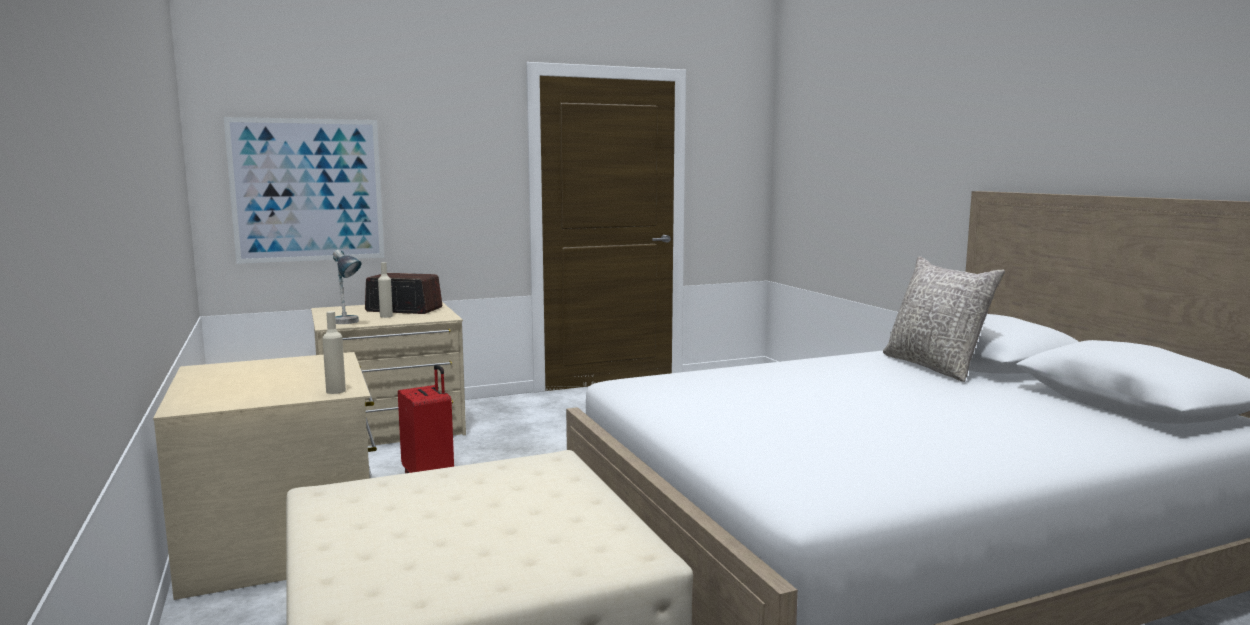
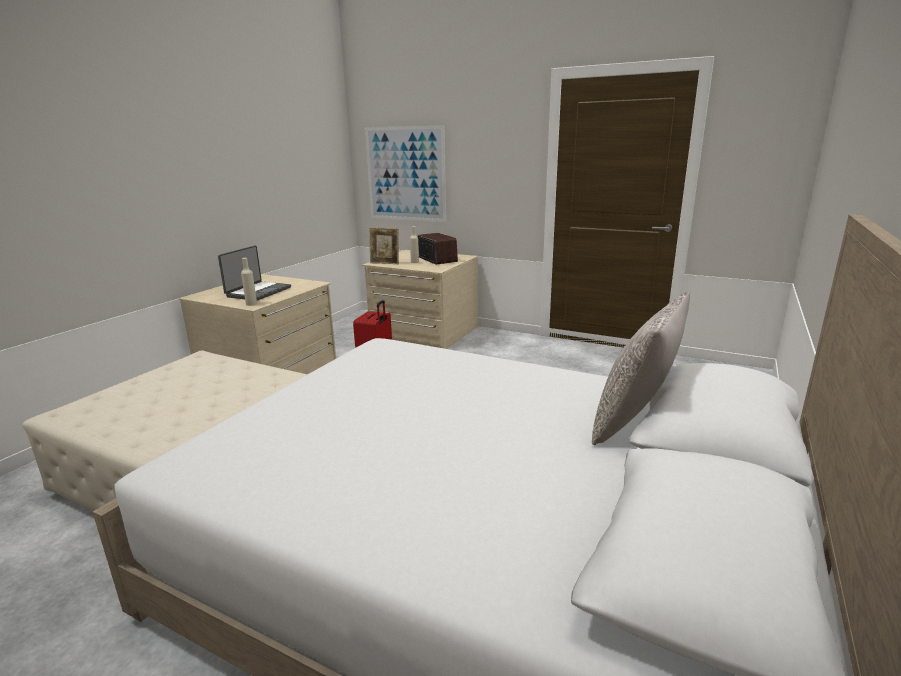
camera: 50 degrees right, 10 degrees up
(283, 381) = (258, 292): none -> laptop
(348, 323) = (385, 263): table lamp -> picture frame

